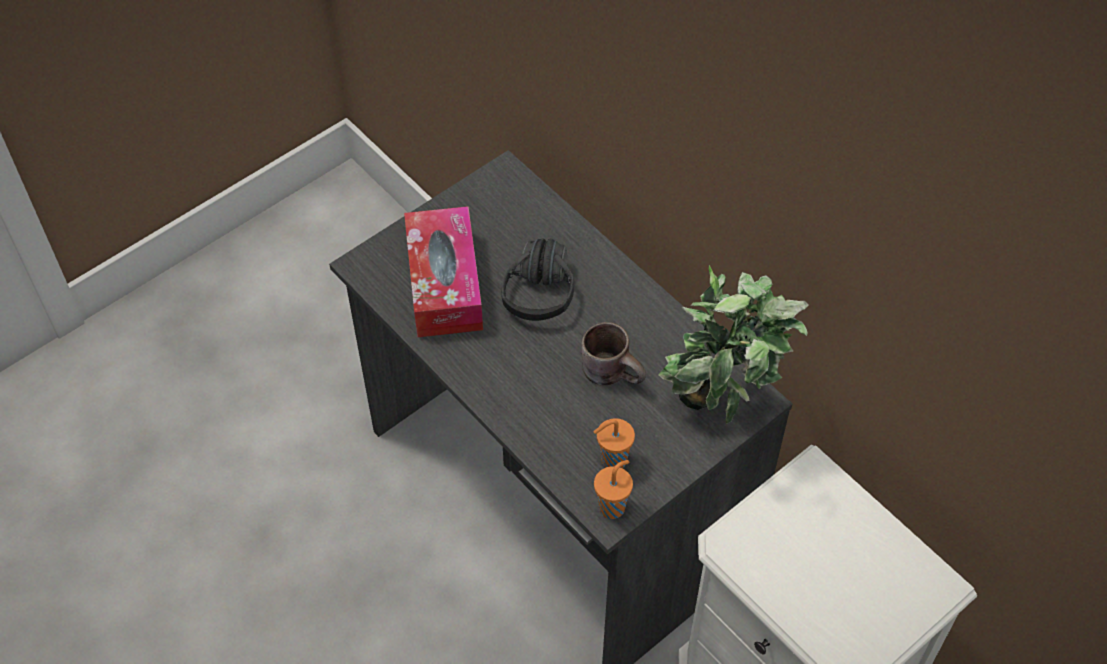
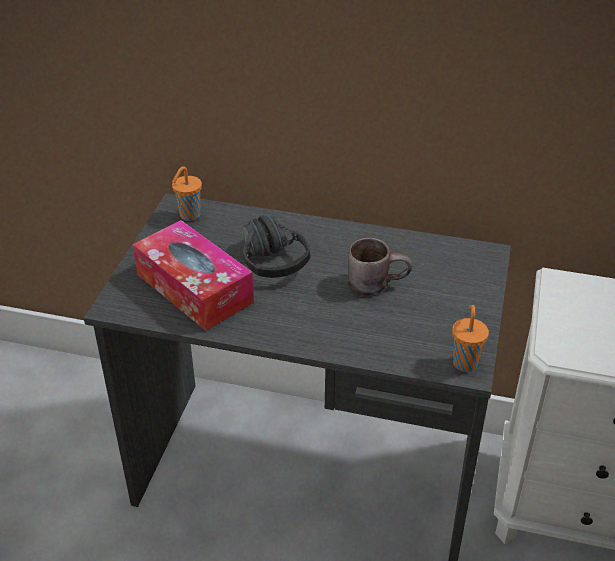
camera: 35 degrees left, 15 degrees down
(612, 460) = (433, 335): orange cup -> orange cup (189, 216)
(720, 408) = (470, 269): potted plant -> none

